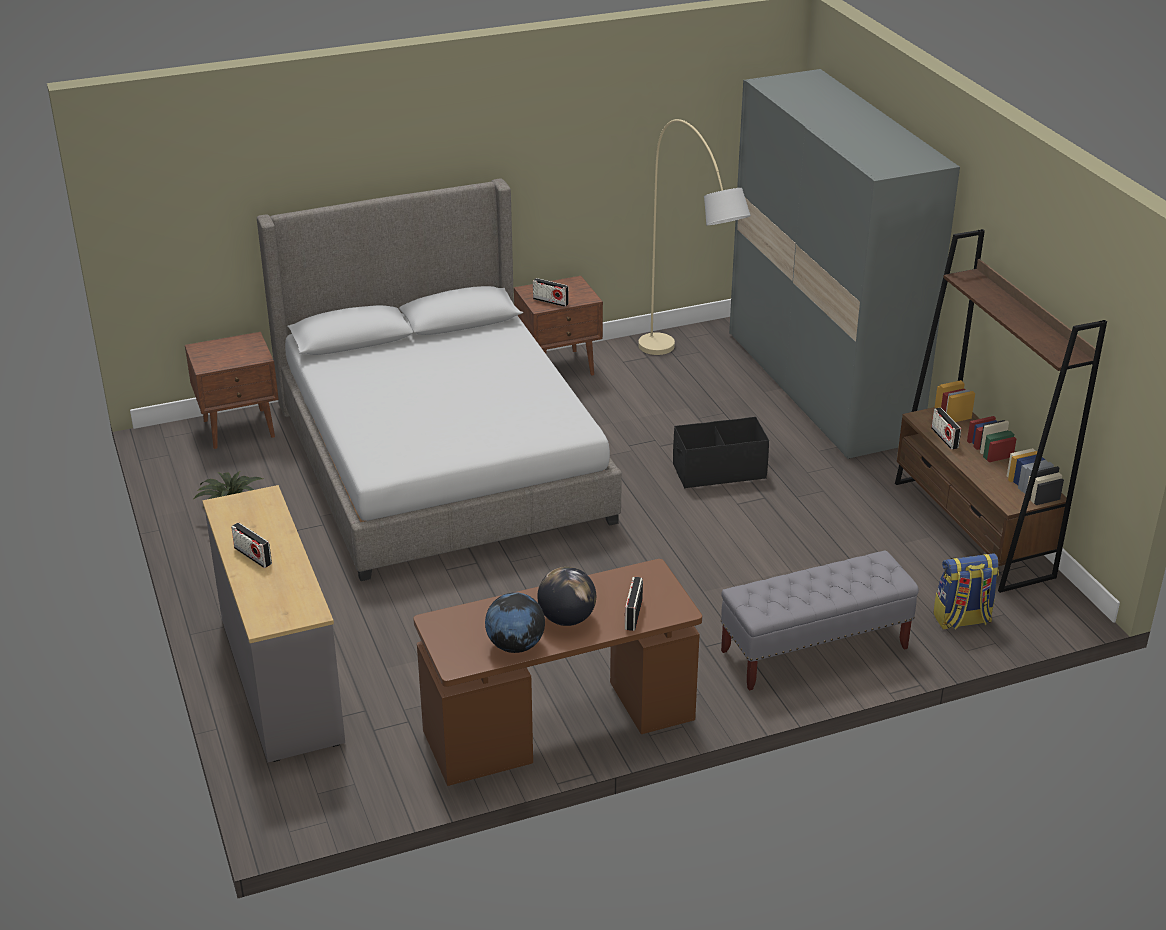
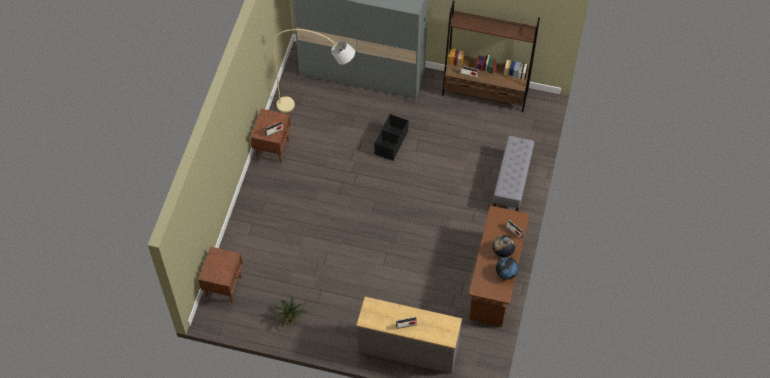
camera: 55 degrees left, 25 degrees up
(441, 463) = (310, 229): bed -> none
(962, 620) = (528, 133): backpack -> none

